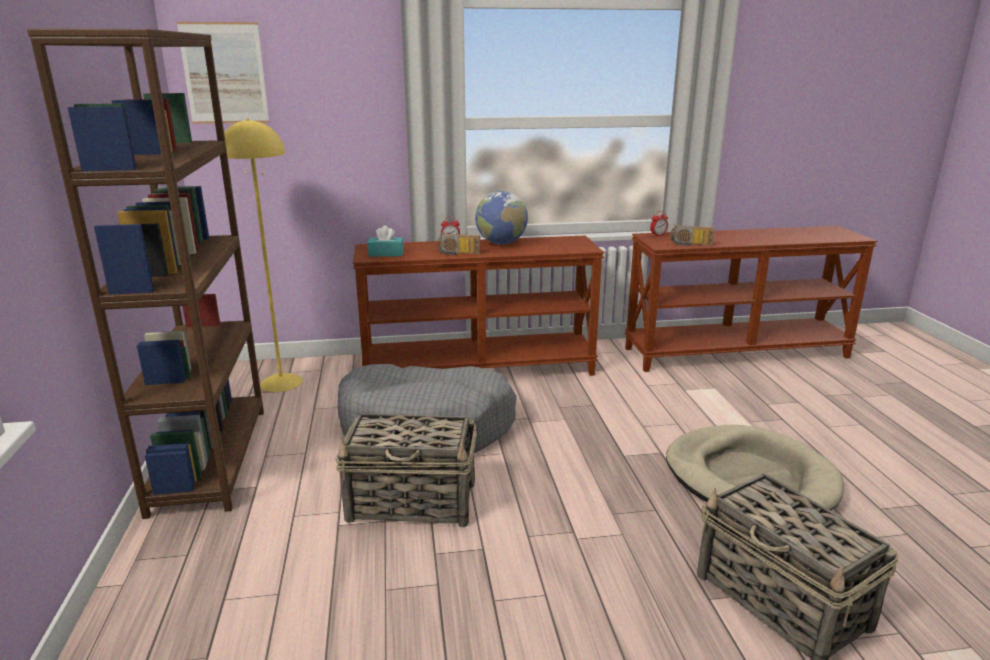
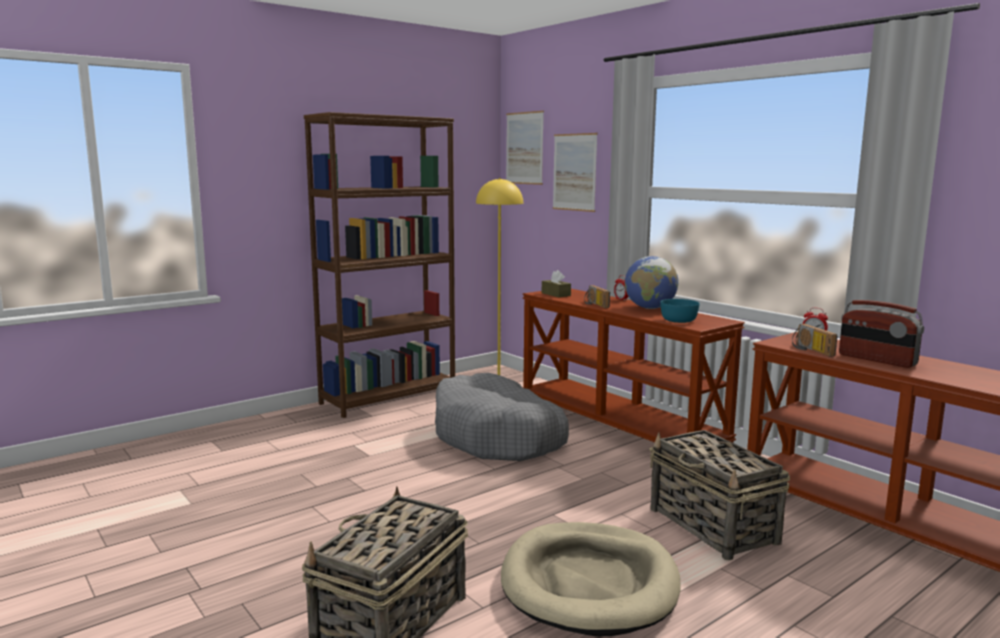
camera: 60 degrees right, 10 degrees down
(327, 104) = (574, 172): none -> picture
(386, 254) = (556, 294): turquoise tissue box -> brown tissue box
(413, 502) = (397, 457): basket -> basket (713, 526)
(560, 248) = (678, 320): none -> turquoise bowl
(728, 240) = (876, 360): none -> radio

